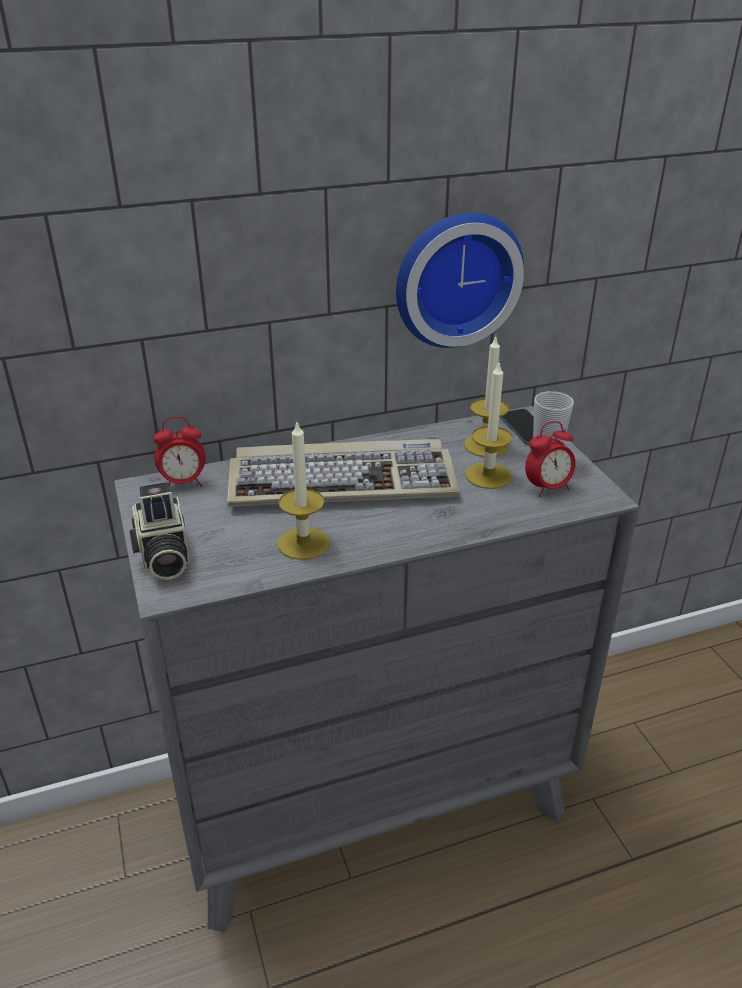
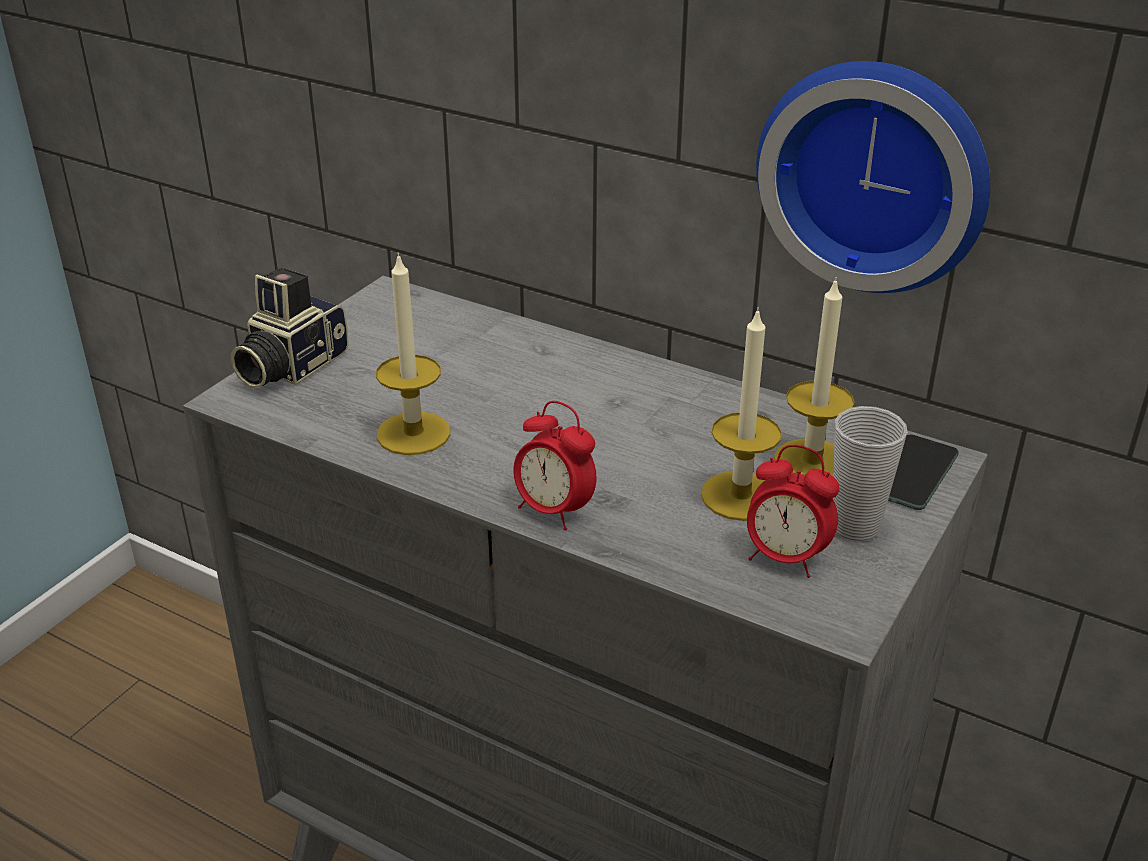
camera: 50 degrees right, 0 degrees up
(183, 483) = (428, 311): alarm clock -> alarm clock (554, 511)
(343, 480) = (571, 399): keyboard -> none

